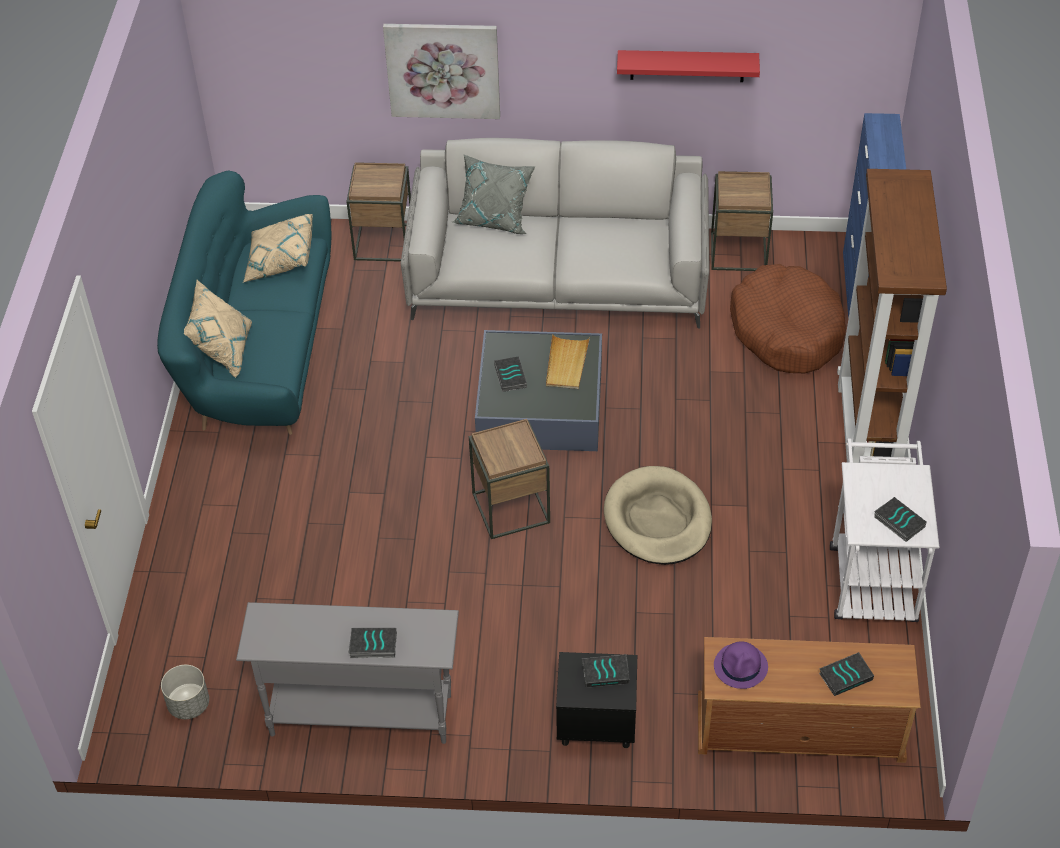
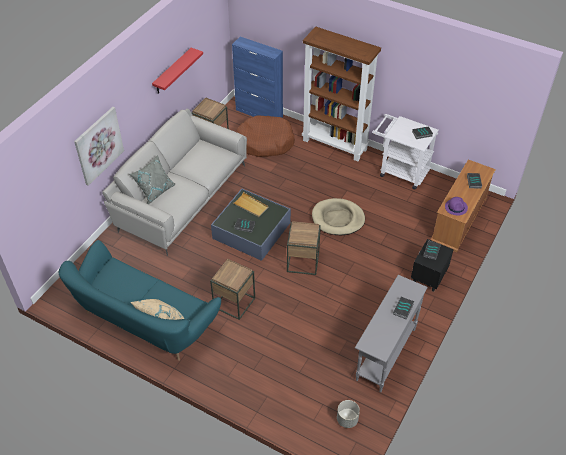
camera: 65 degrees left, 0 degrees up
(280, 260) = (115, 277): beige pillow -> none
(384, 242) = (108, 247): brown side table -> brown side table (234, 302)

